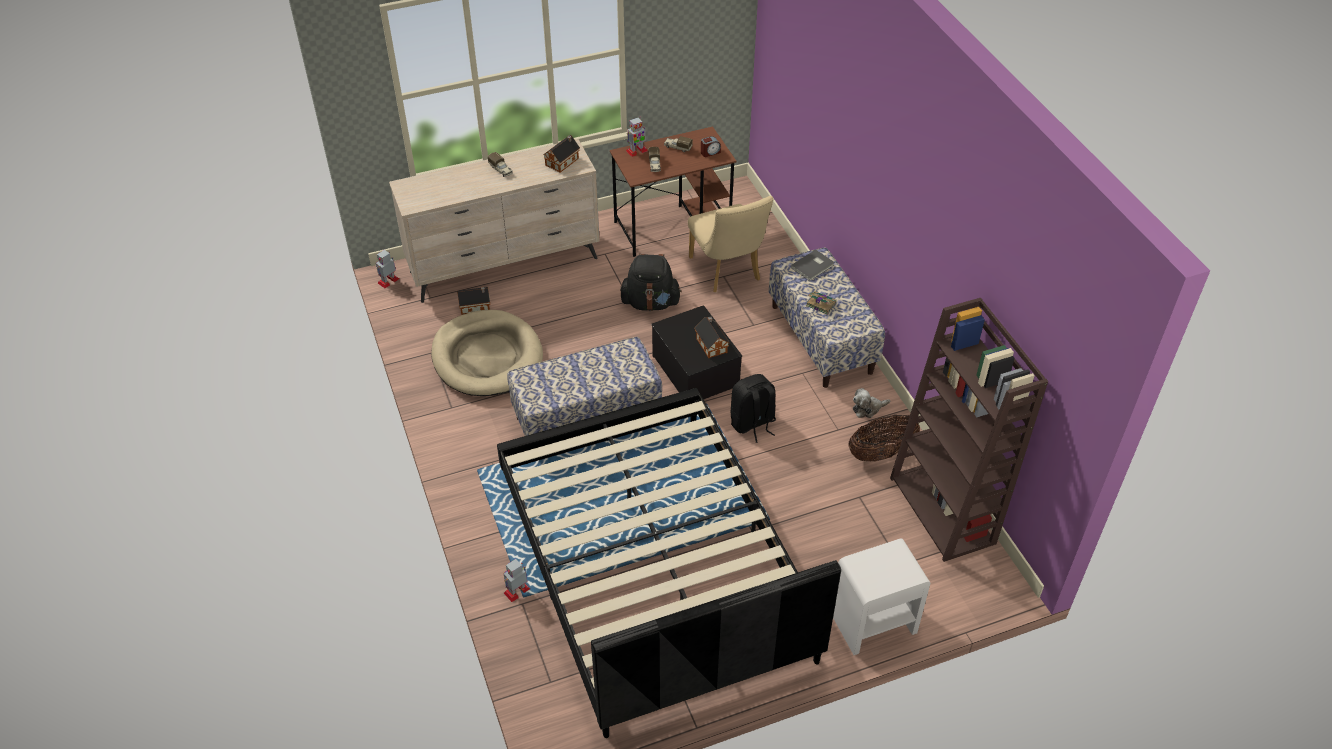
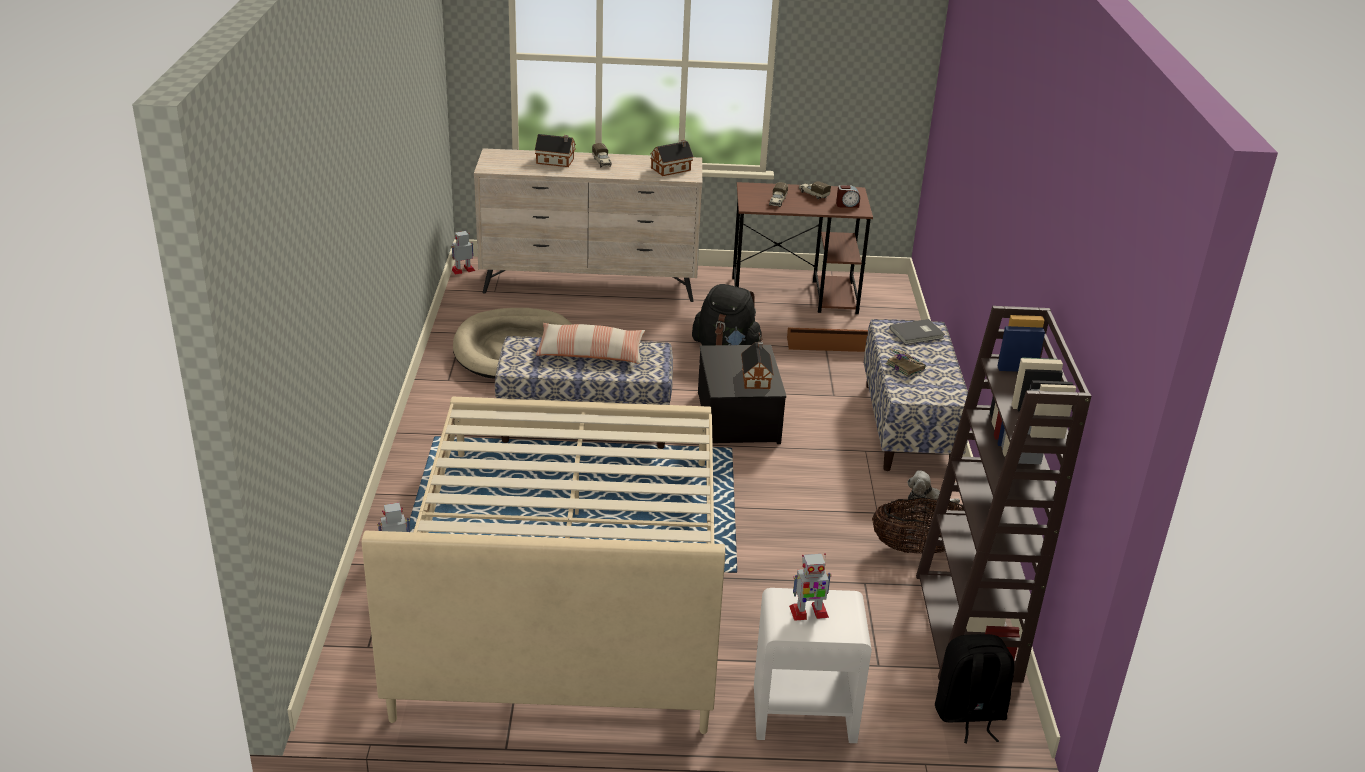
camera: 20 degrees right, 15 degrees down
(476, 306) = (536, 308): toy house -> toy house (556, 161)
(584, 368) = (590, 353): none -> pillow
(636, 151) = (765, 188): toy robot -> toy robot (808, 612)
(653, 567) = (565, 576): black bed -> beige bed
(727, 272) = (832, 345): beige chair -> brown storage box
(752, 424) = (775, 480): black backpack -> black backpack (969, 715)

